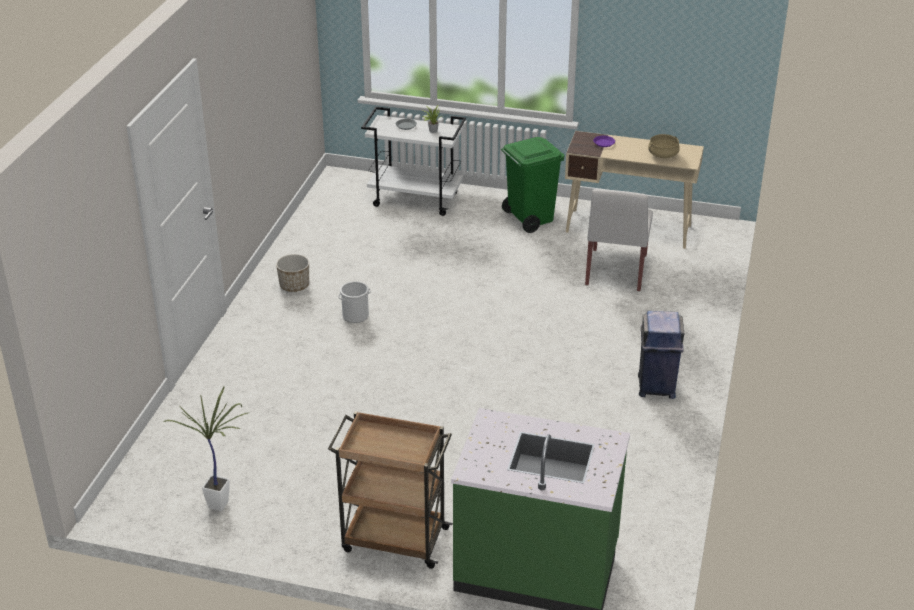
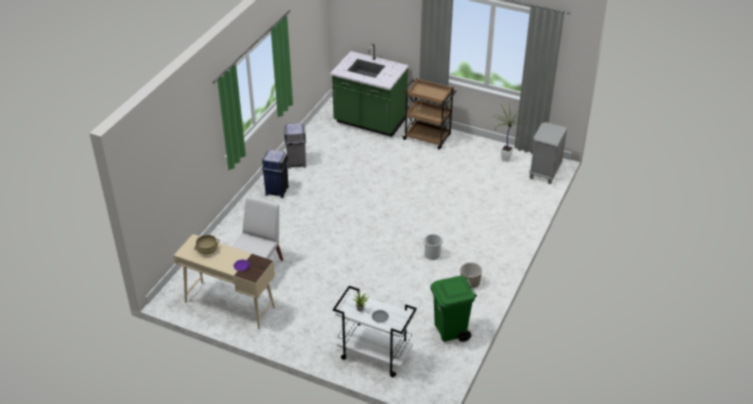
camera: 170 degrees left, 5 degrees up
(140, 482) = (544, 173): none -> grey nightstand
(529, 219) = (295, 323): green trash can -> green trash can (451, 331)
(650, 445) = (296, 162): none -> grey trash can

